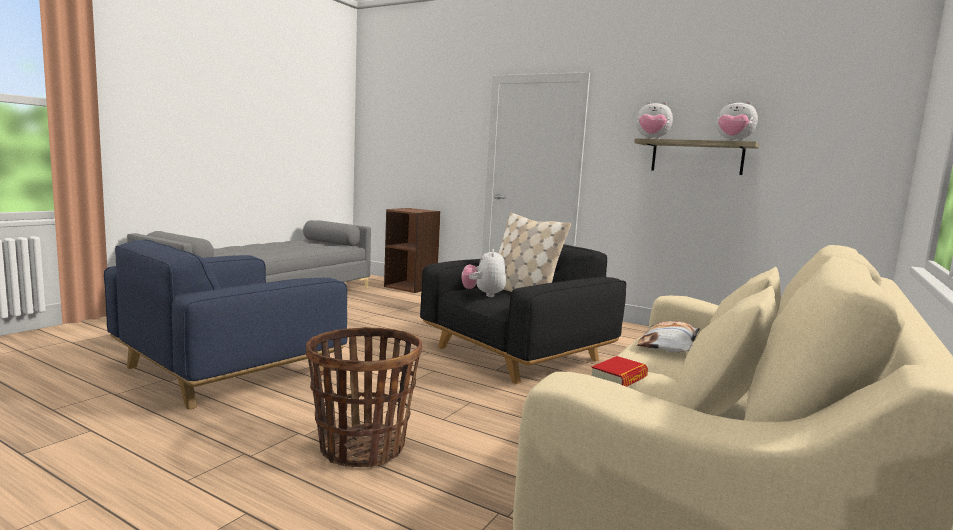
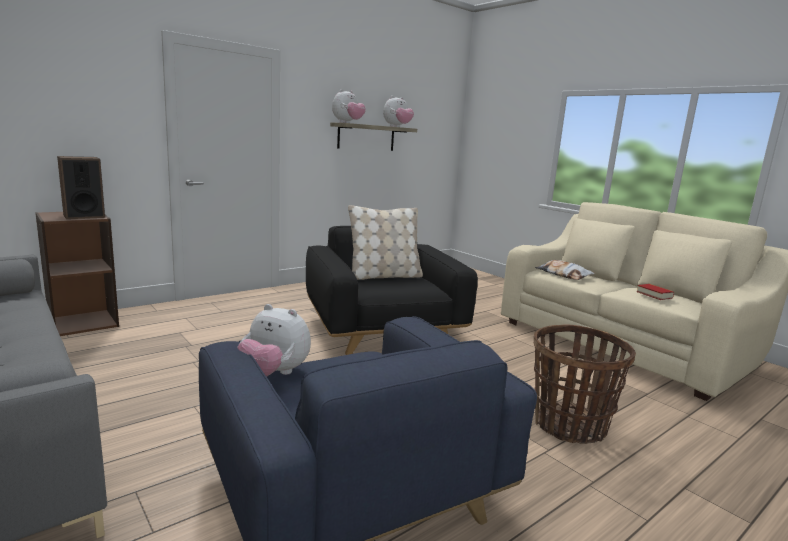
camera: 70 degrees left, 5 degrees up
(414, 210) = (84, 216): none -> speaker
(483, 294) = (393, 287): plush toy -> plush toy (273, 374)

